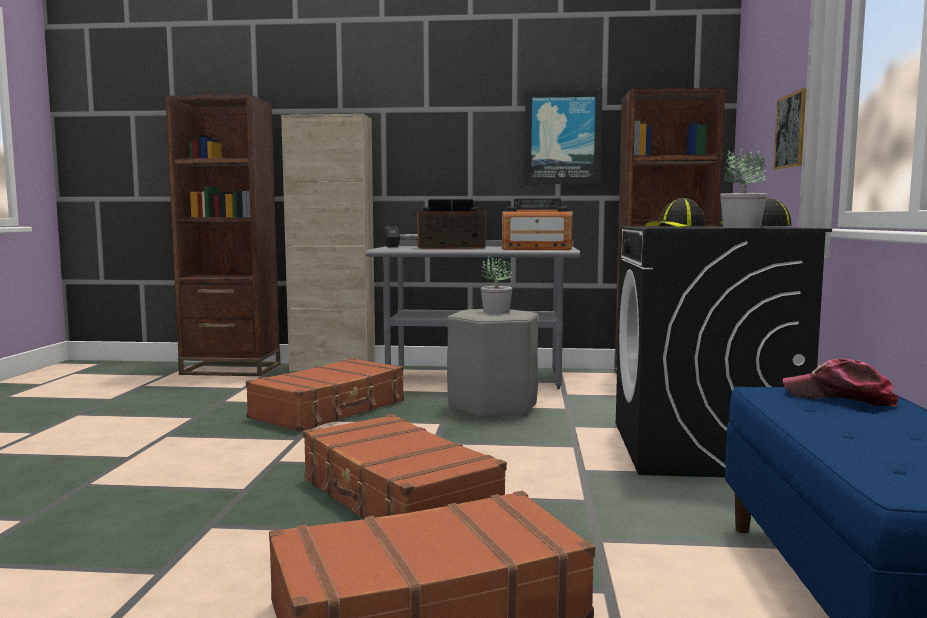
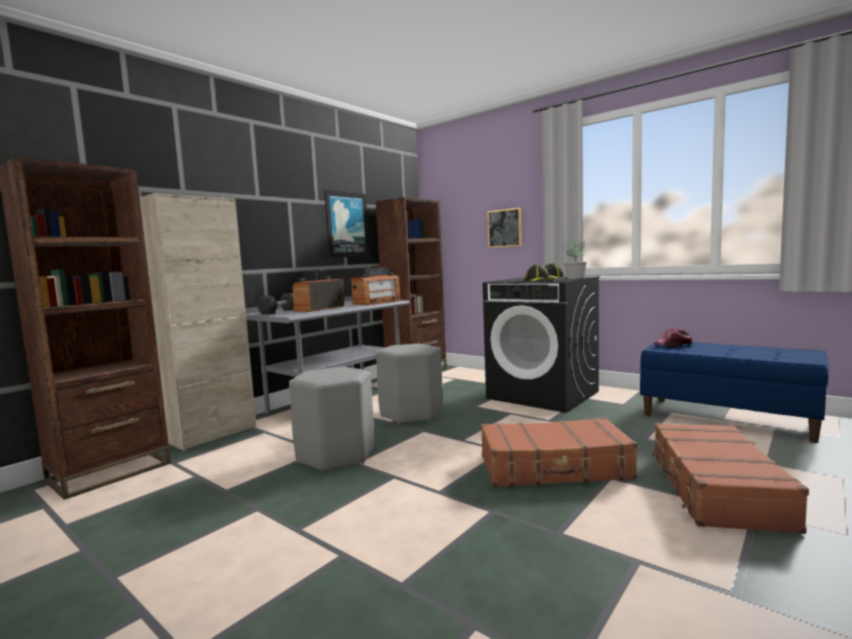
camera: 55 degrees left, 0 degrees up
(330, 410) = (336, 455): brown suitcase -> grey stool
(495, 311) = (407, 347): potted plant -> none

